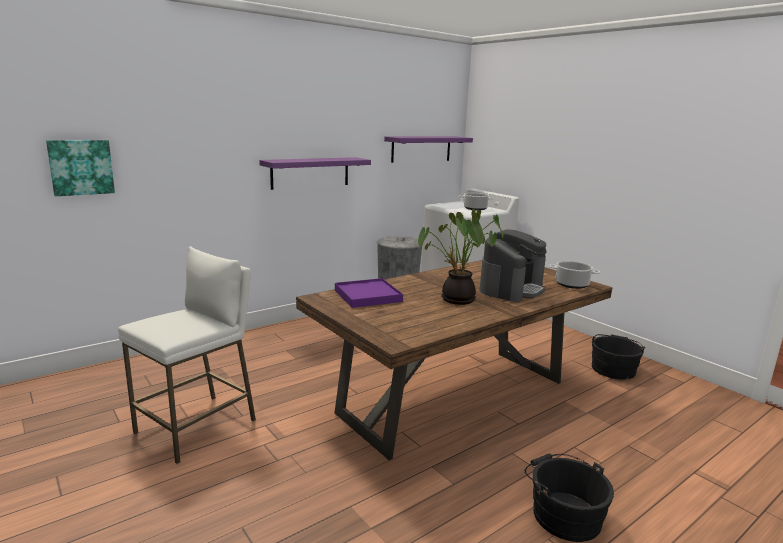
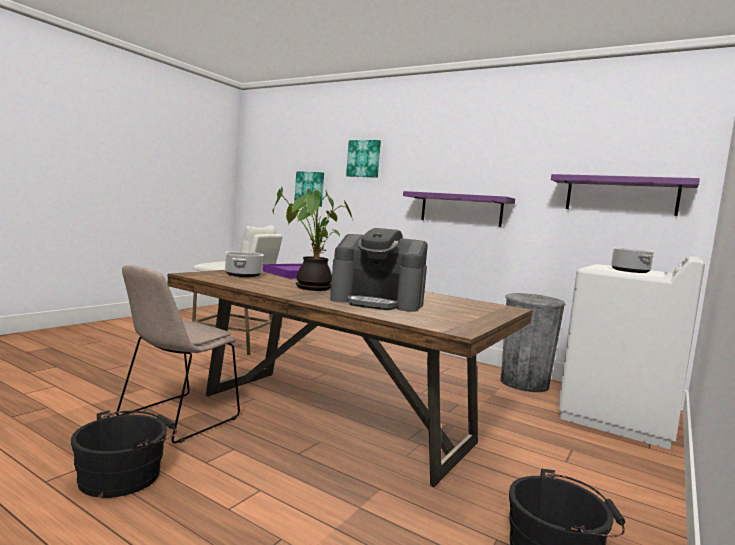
camera: 70 degrees right, 10 degrees down
(179, 118) = (364, 159): none -> picture
(448, 483) = (176, 419): none -> beige chair
(572, 284) = (442, 322): cooking pot -> cooking pot (243, 275)

